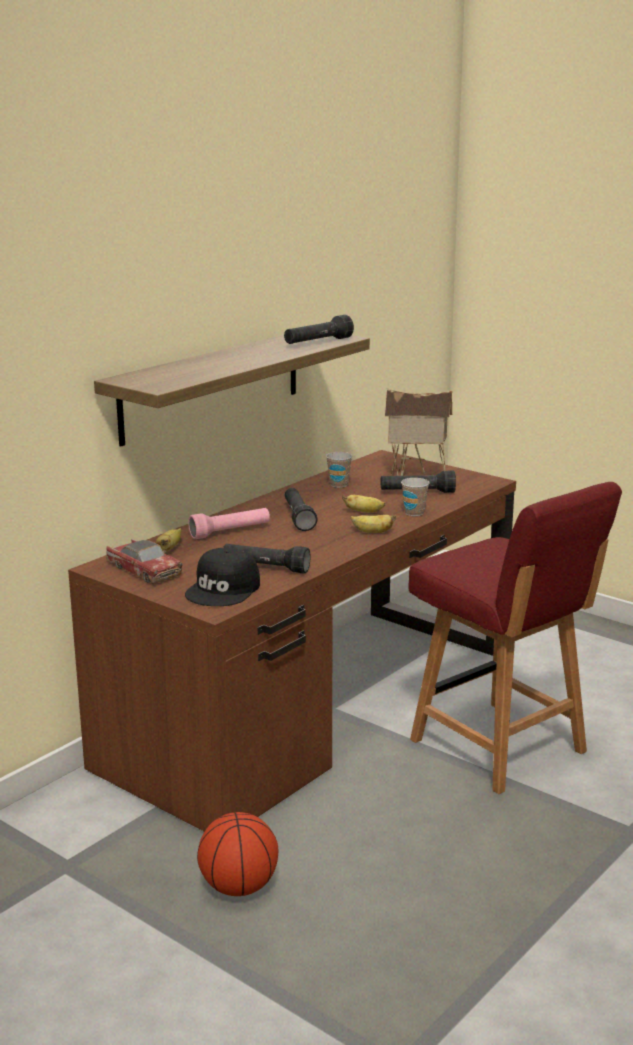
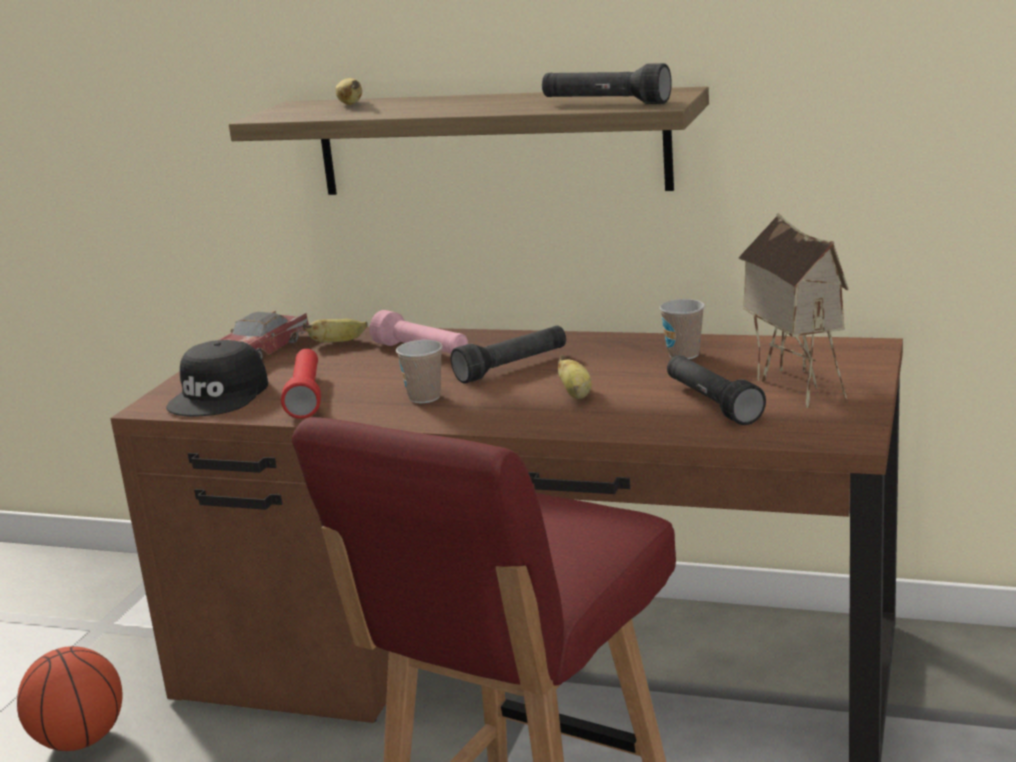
camera: 70 degrees right, 0 degrees up
(224, 589) = (220, 395): black cap -> black cap turned 75 degrees counterclockwise
(265, 568) = (306, 396): black flashlight -> red flashlight
(372, 532) = (492, 417): banana -> banana (351, 104)
(414, 513) = (608, 422): cup -> cup (424, 397)

